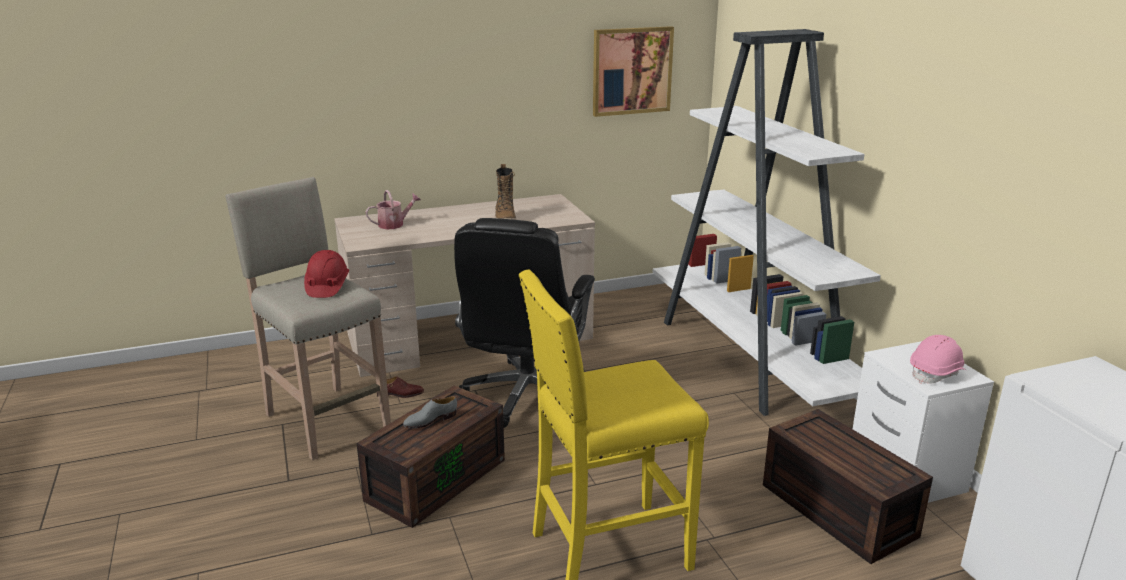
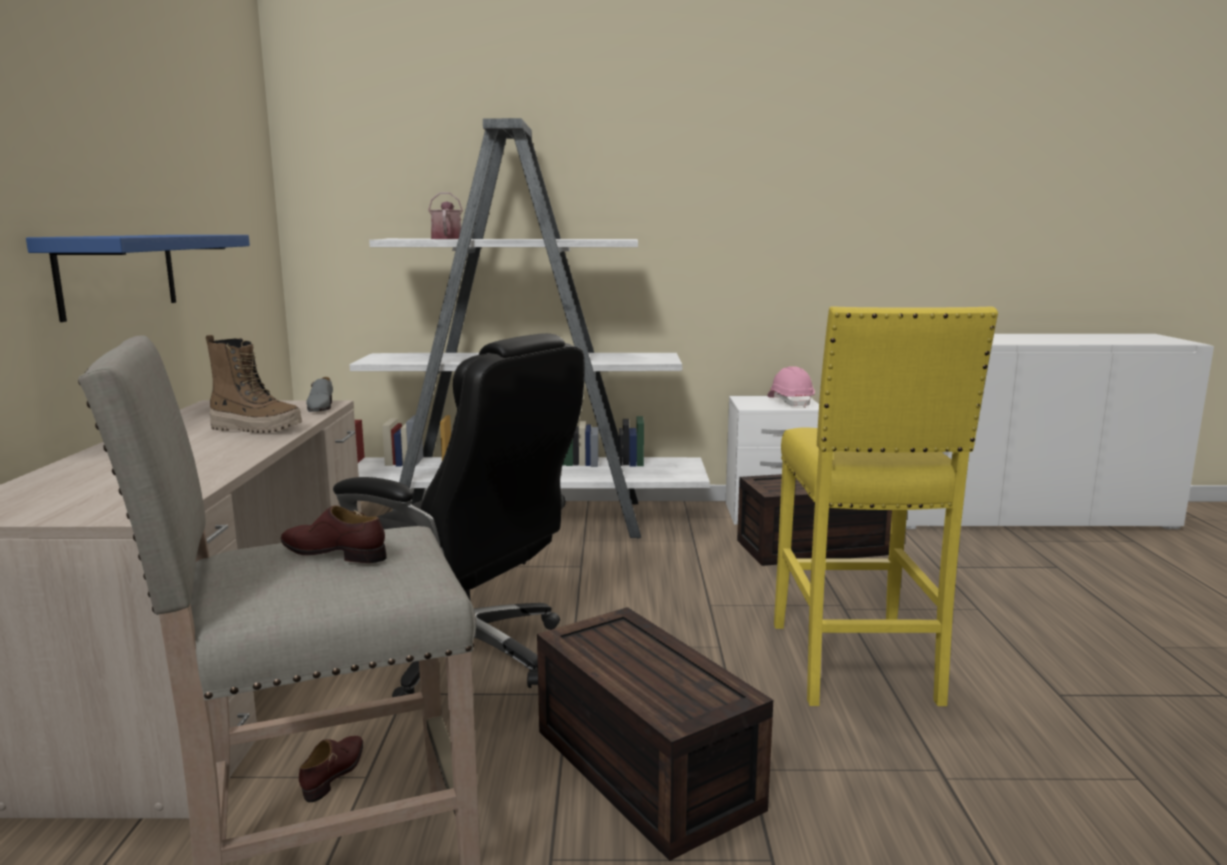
camera: 70 degrees left, 10 degrees down
(327, 287) = (334, 553): red hard hat -> brown shoe
(394, 224) = (93, 484): watering can -> watering can (447, 238)
(430, 420) = (638, 664): grey shoe -> grey shoe (320, 407)
(502, 118) = (118, 273): none -> blue shelf
(631, 71) = (225, 206): picture -> none

